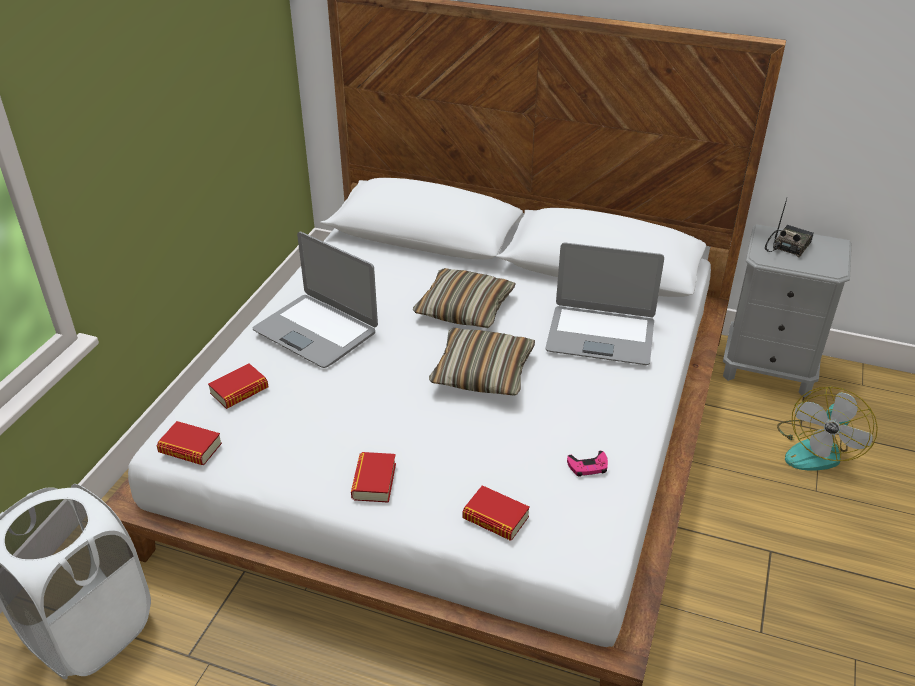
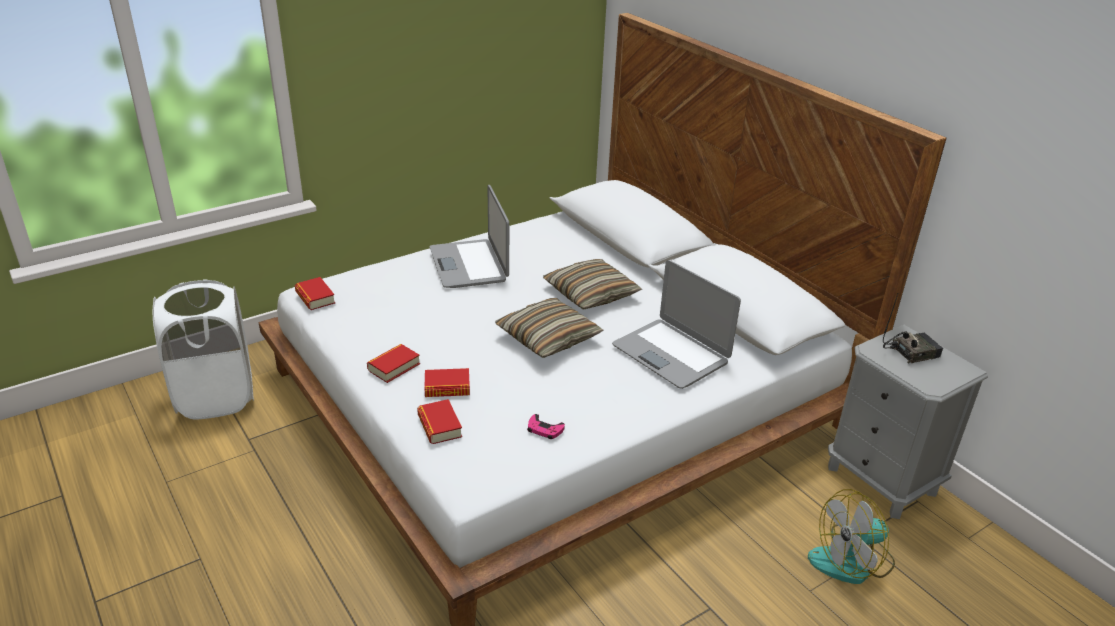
camera: 35 degrees right, 5 degrees down
(239, 391) = (378, 278): book -> book (447, 388)

